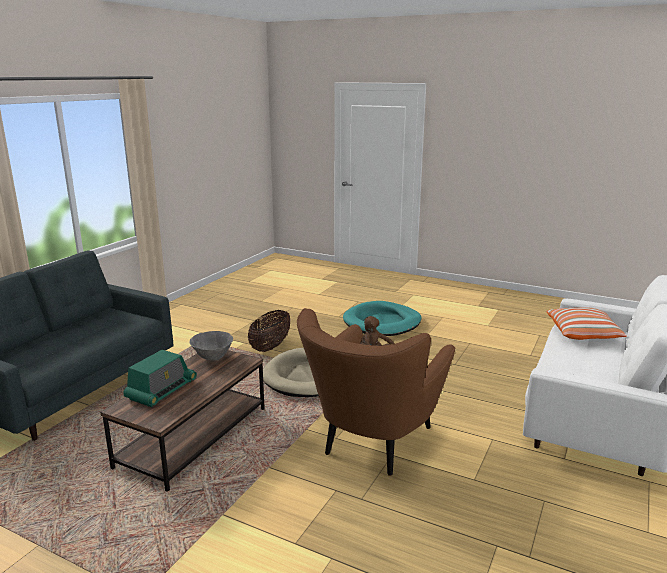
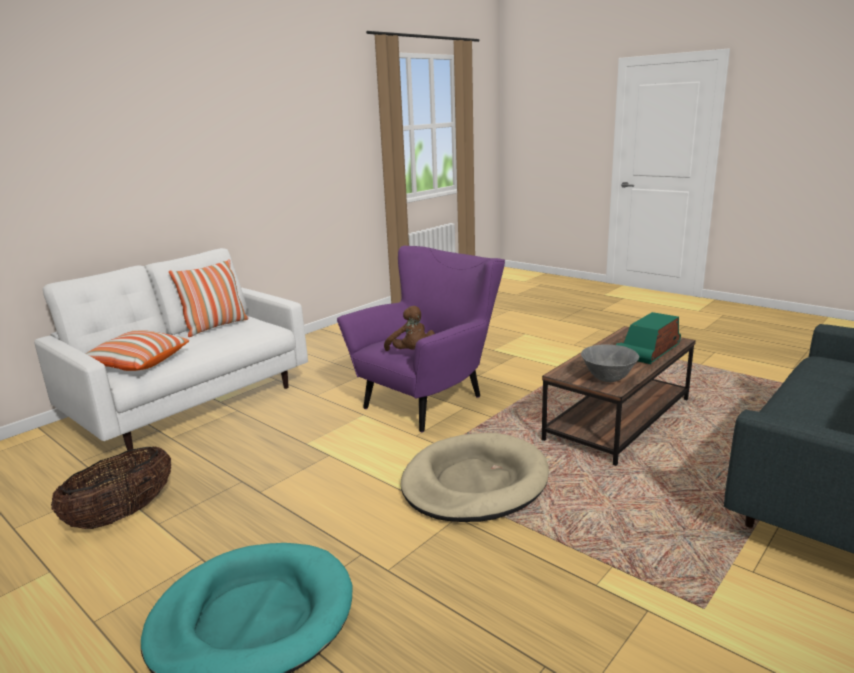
camera: 165 degrees left, 0 degrees up
(270, 347) = (536, 562): basket -> basket (122, 514)
(373, 444) = (430, 399): brown armchair -> purple armchair
(609, 378) = (215, 327): none -> pillow

